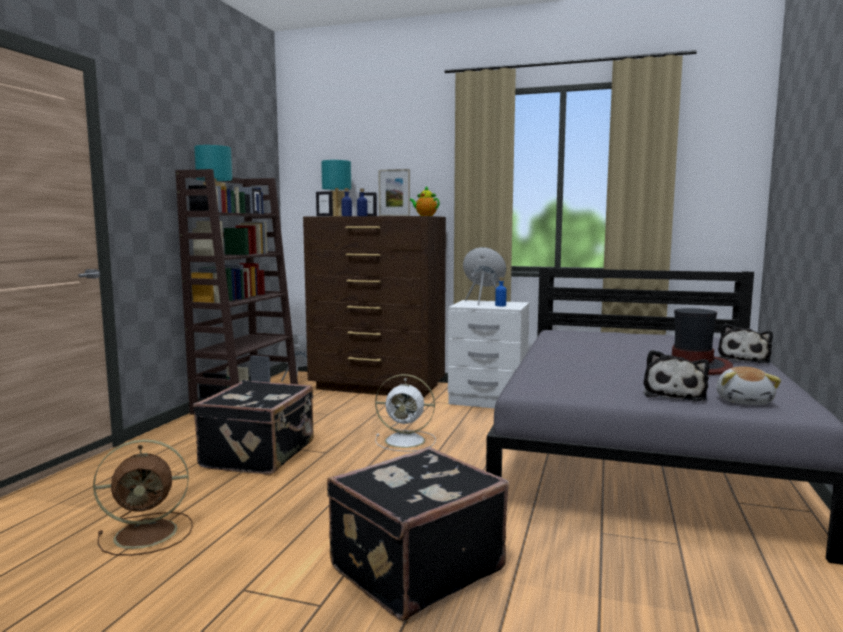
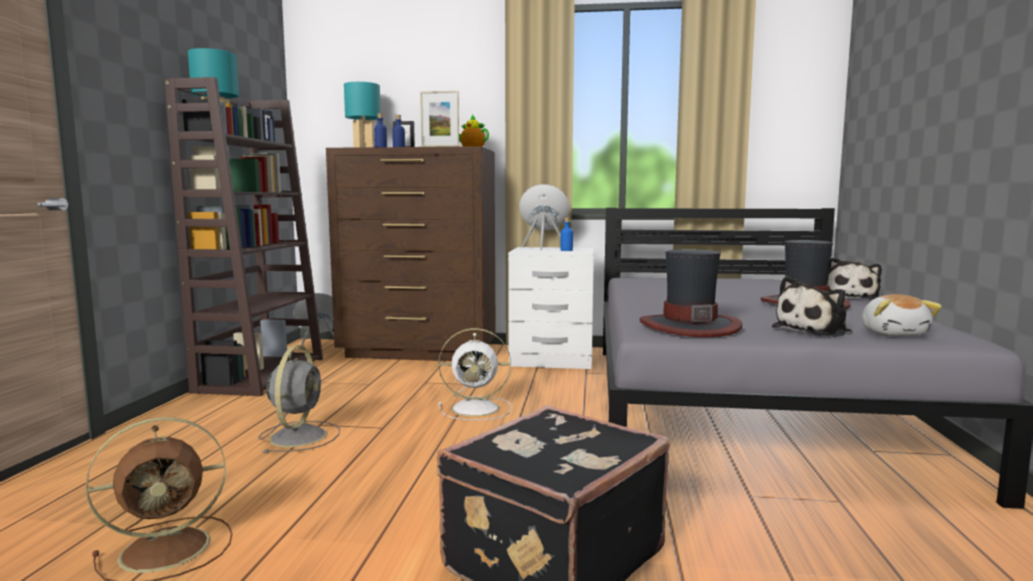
camera: 10 degrees left, 0 degrees up
(261, 455) = (299, 436): black suitcase -> grey fan
(324, 216) = (353, 147): picture frame -> none
(565, 385) = (689, 326): none -> hat
(674, 394) = (815, 330): plush toy -> plush toy turned 45 degrees clockwise

